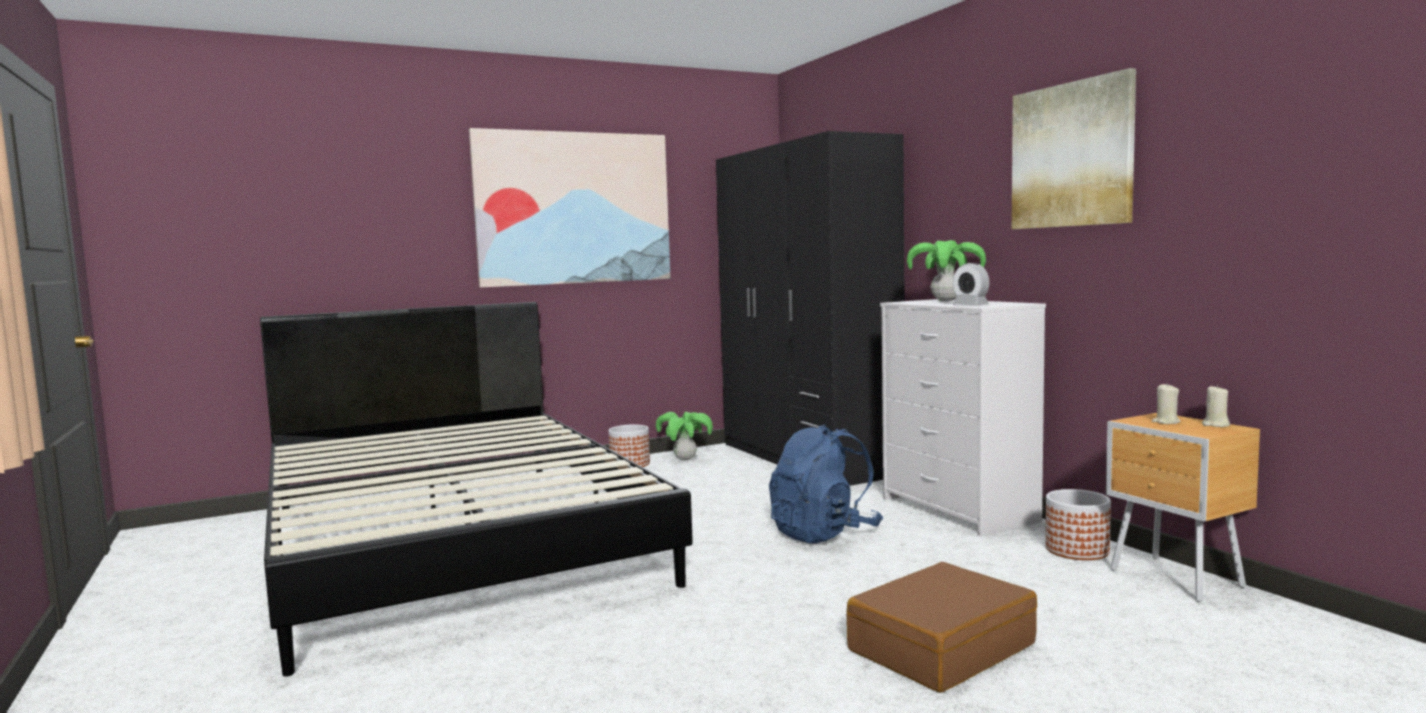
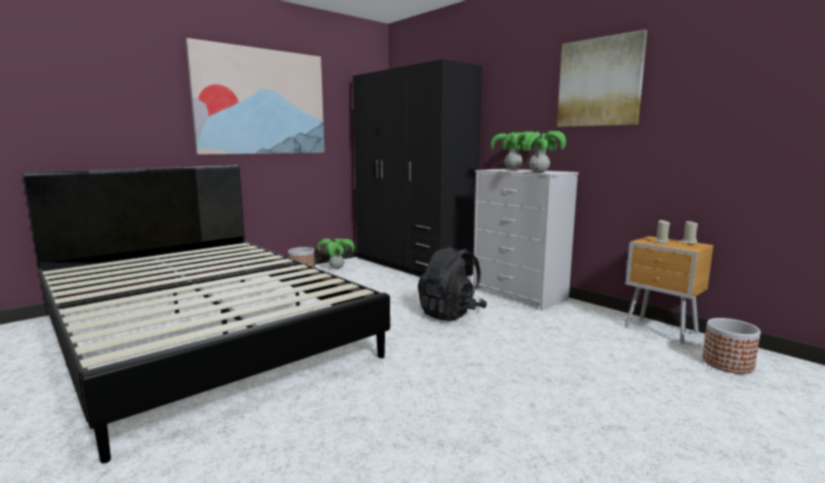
camera: 15 degrees left, 5 degrees up
(824, 533) = (451, 313): blue backpack -> black backpack
(940, 647) = (567, 386): brown suitcase -> none
(970, 305) = (539, 172): alarm clock -> potted plant
(1077, 550) = (599, 316): planter -> planter (728, 364)

